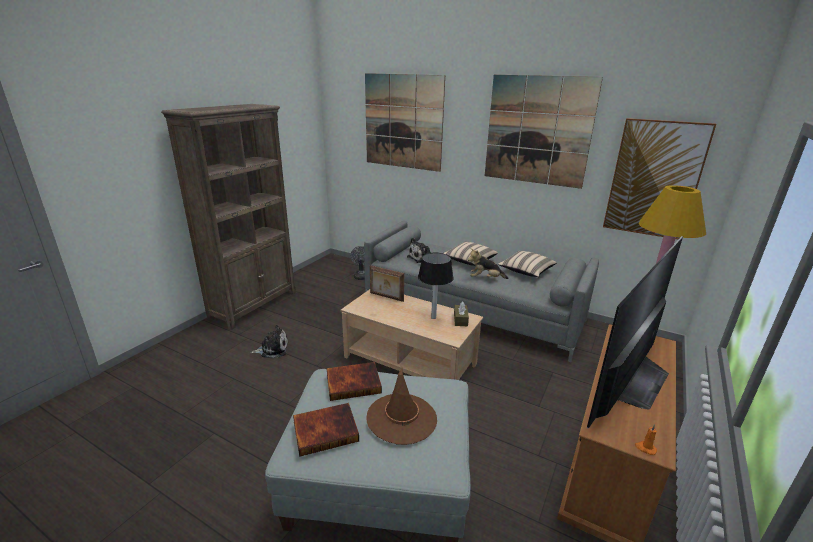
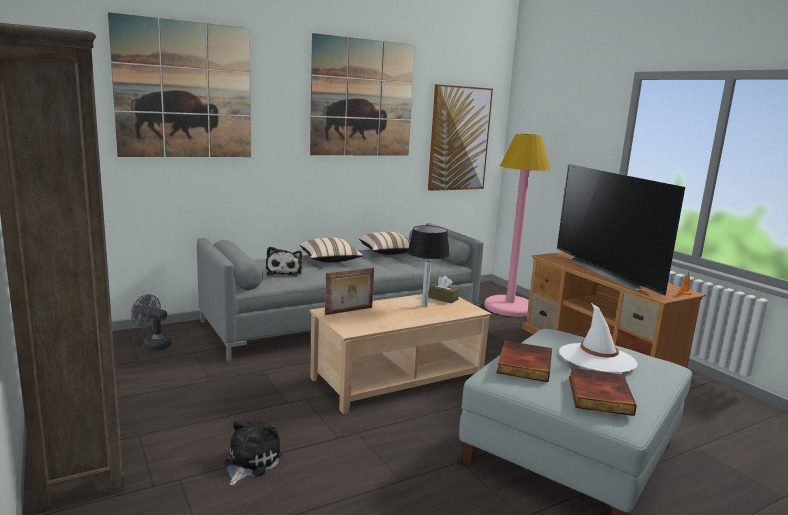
camera: 60 degrees left, 10 degrees down
(401, 418) = (597, 358): brown hat -> white hat
(485, 278) = (379, 266): plush toy -> none

